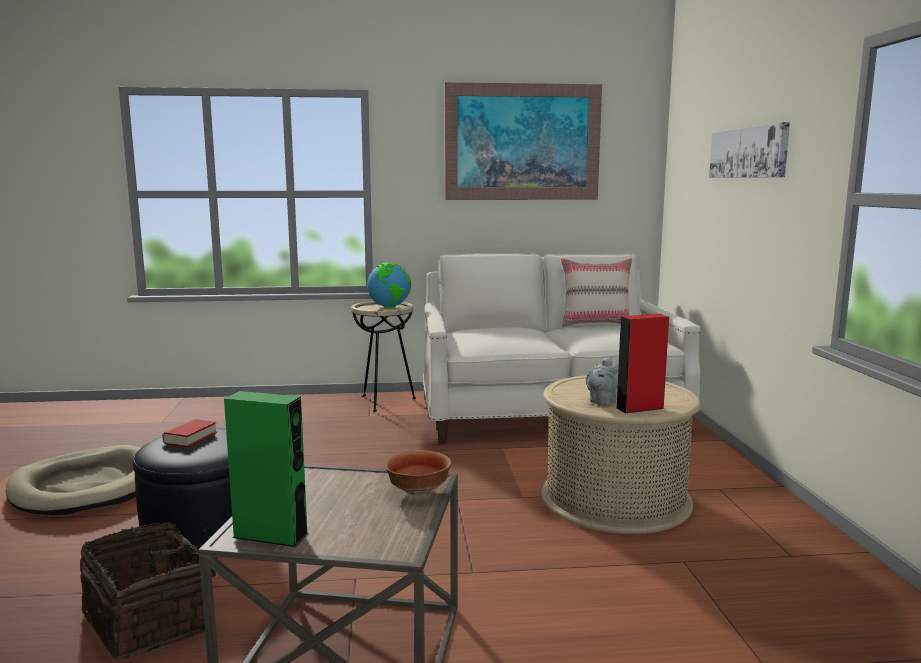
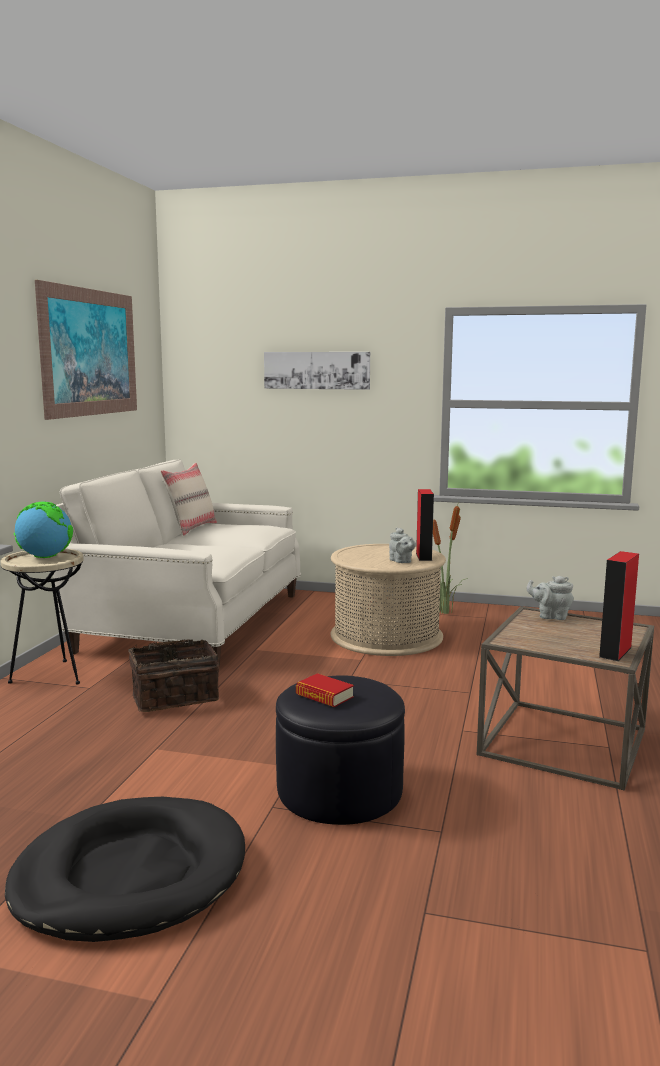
camera: 70 degrees left, 0 degrees up
(87, 487) = (130, 875): beige dog bed -> black dog bed
(151, 618) = (496, 816): basket -> basket (174, 697)
(270, 535) = (615, 652): green speaker -> red speaker
(418, 491) = (550, 616): bowl -> grey teapot
(766, 523) = (445, 612): none -> potted plant

